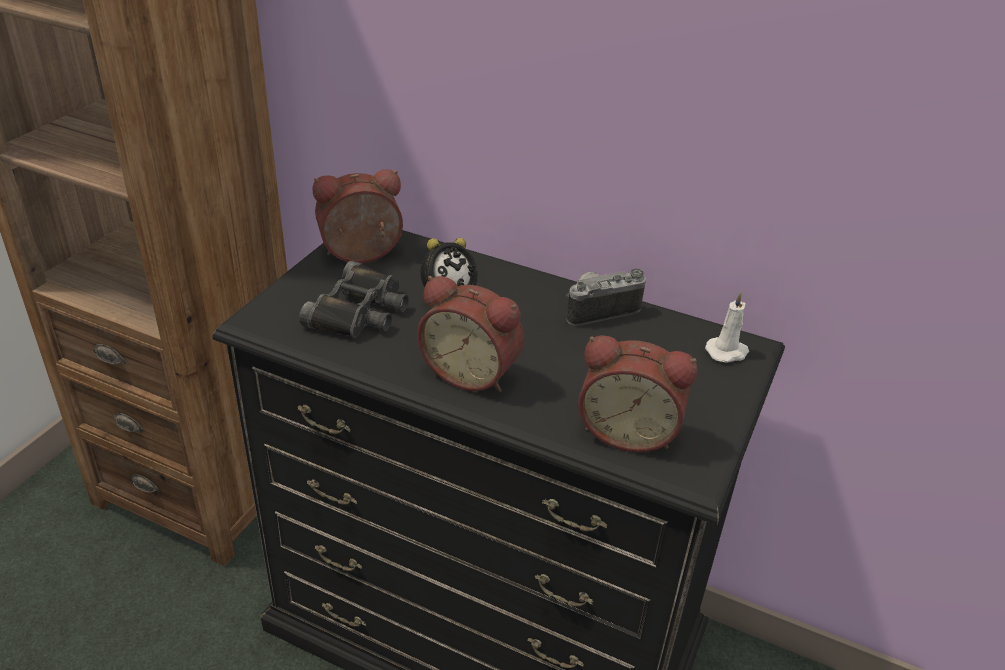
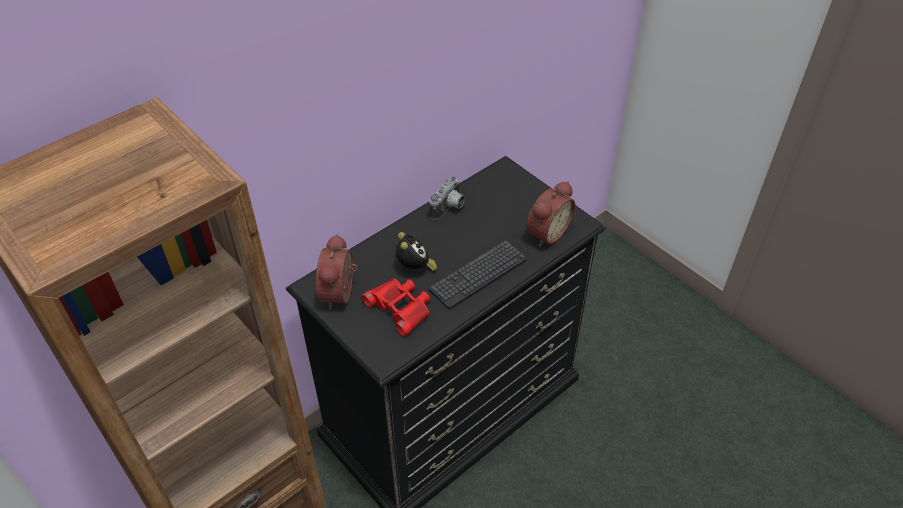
camera: 65 degrees left, 10 degrees up
(360, 311) = (400, 307): black binoculars -> red binoculars
(472, 372) = (478, 275): alarm clock -> keyboard
(599, 309) = (449, 208): camera -> camera turned 150 degrees counterclockwise
(727, 352) = (506, 176): white candle -> none

